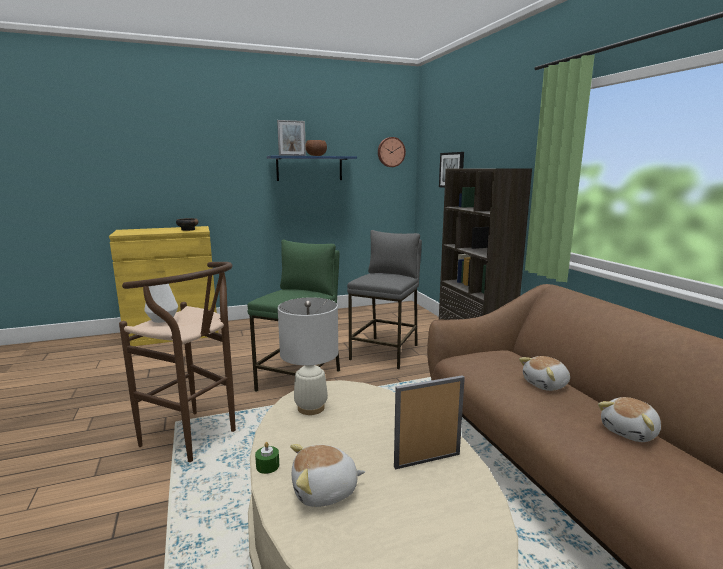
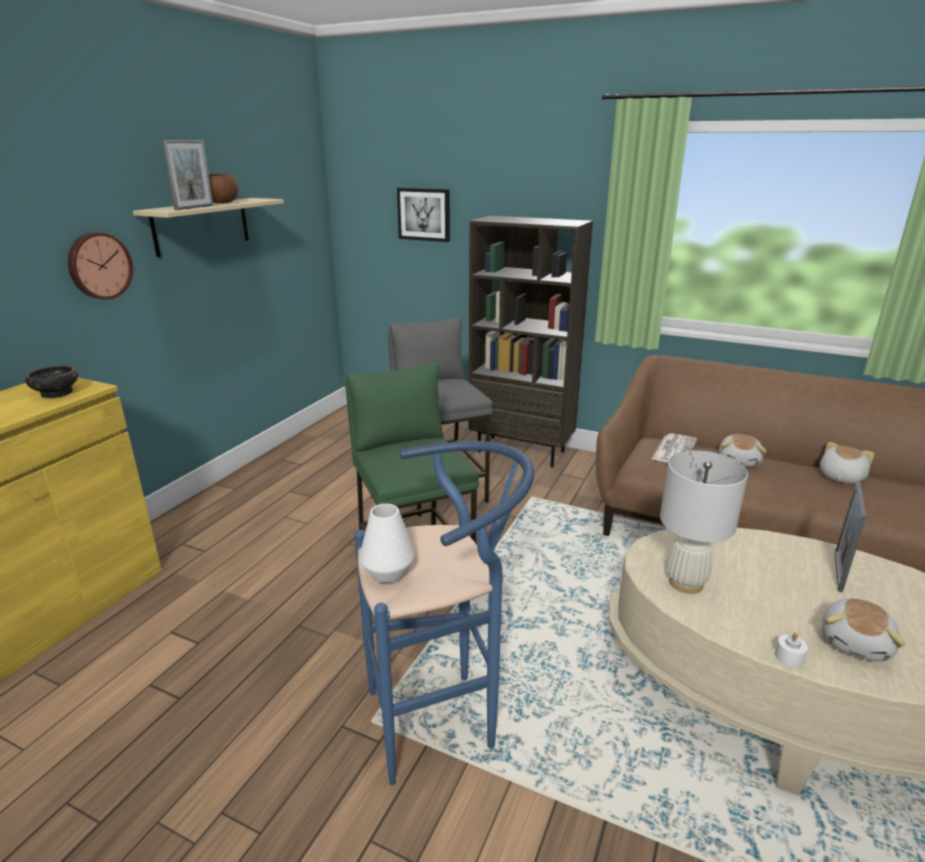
camera: 45 degrees left, 10 degrees up
(196, 439) = (443, 719): brown stool -> blue stool
(267, 466) = (789, 657): green candle -> white candle
(309, 168) = (202, 226): blue shelf -> beige shelf
(391, 152) = (300, 184): wall clock -> wall clock (99, 265)
(504, 360) = (674, 449): none -> newspaper
(630, 432) = (840, 477): plush toy -> plush toy turned 150 degrees counterclockwise

